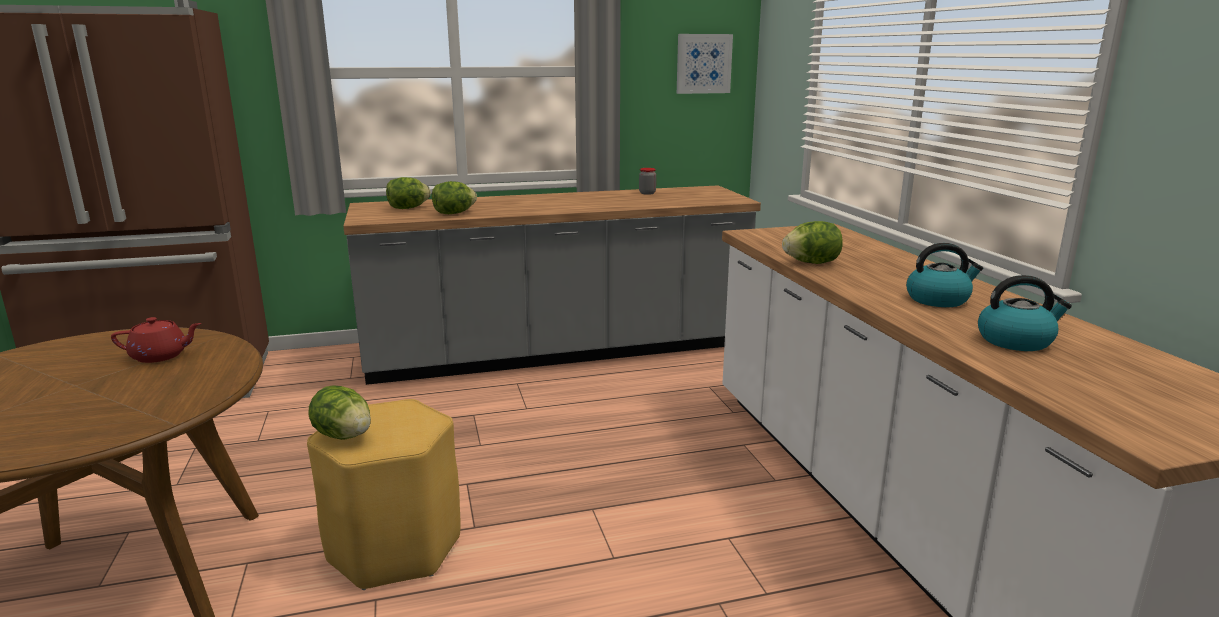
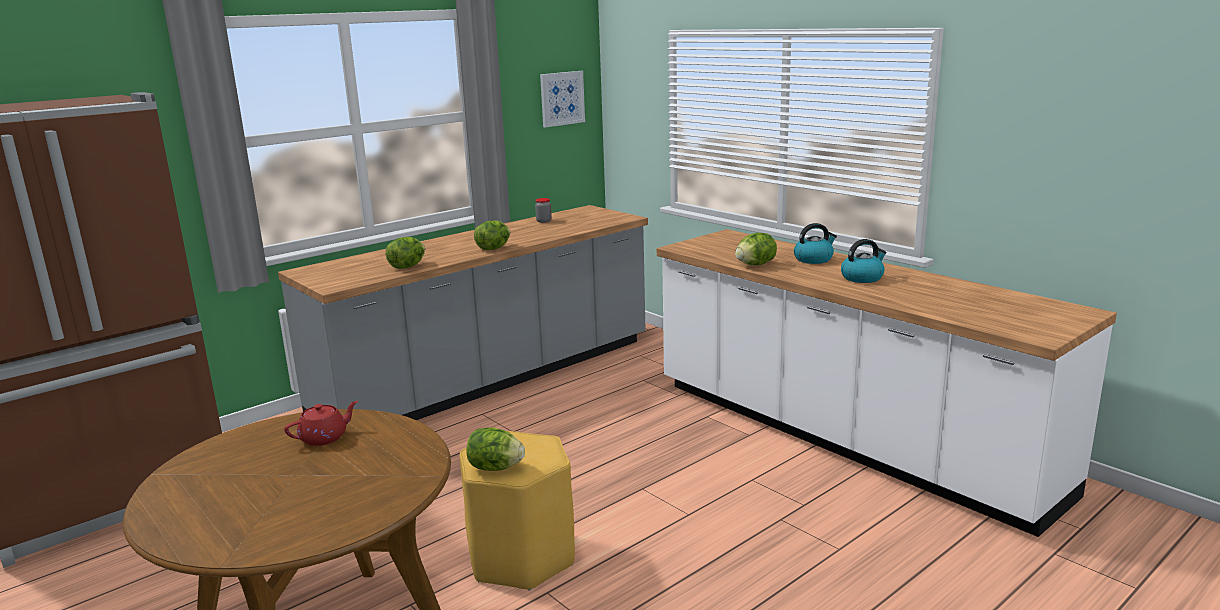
camera: 25 degrees left, 0 degrees up
(408, 208) = (352, 268): lettuce -> lettuce (493, 248)
(1016, 341) = (931, 296): kettle -> kettle (813, 259)

